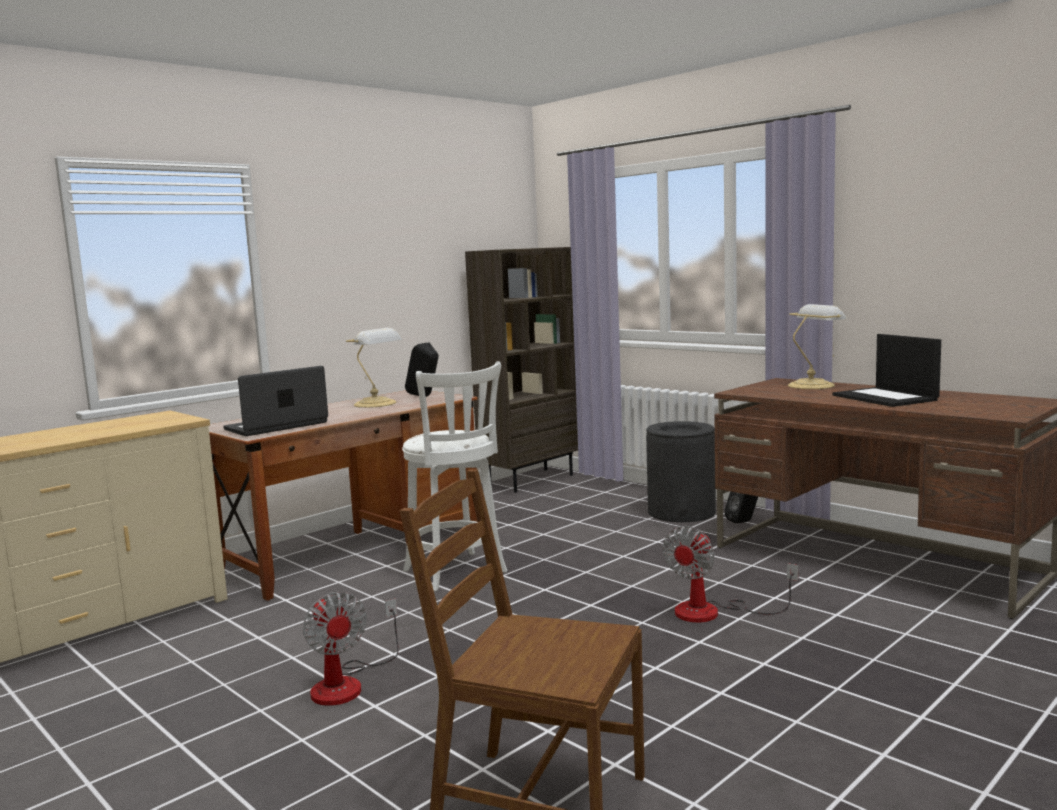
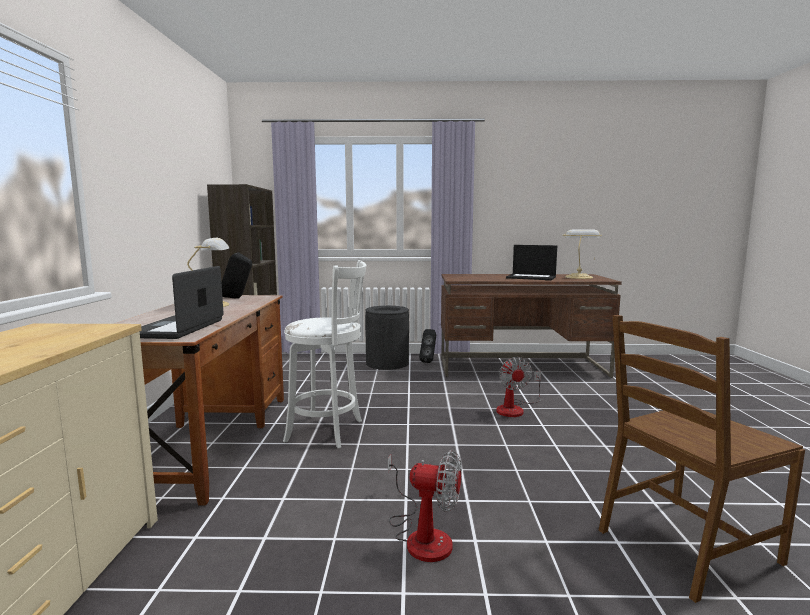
camera: 45 degrees left, 0 degrees up
(813, 385) = (476, 275): table lamp -> table lamp (579, 277)

